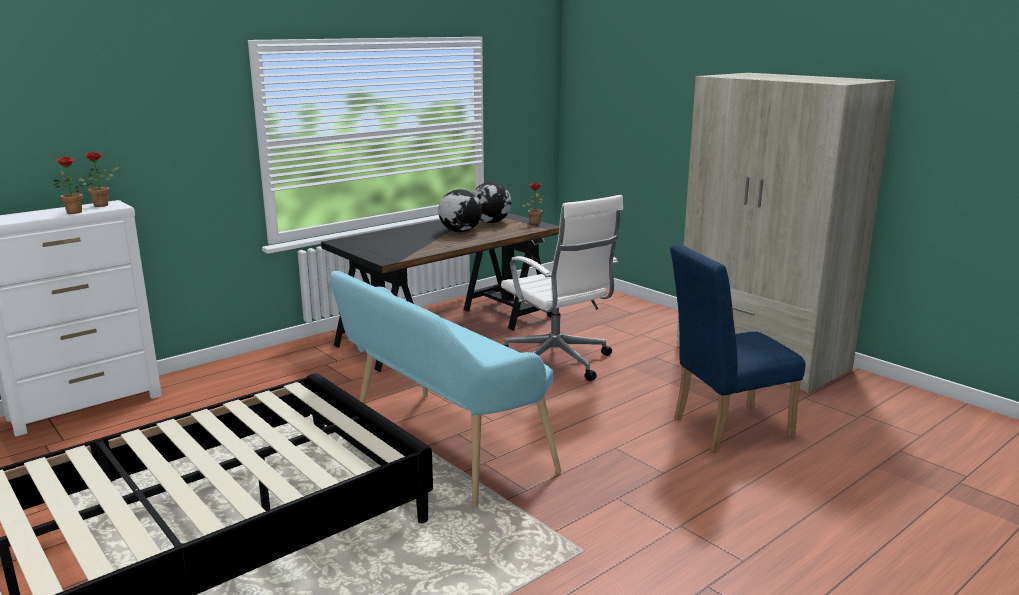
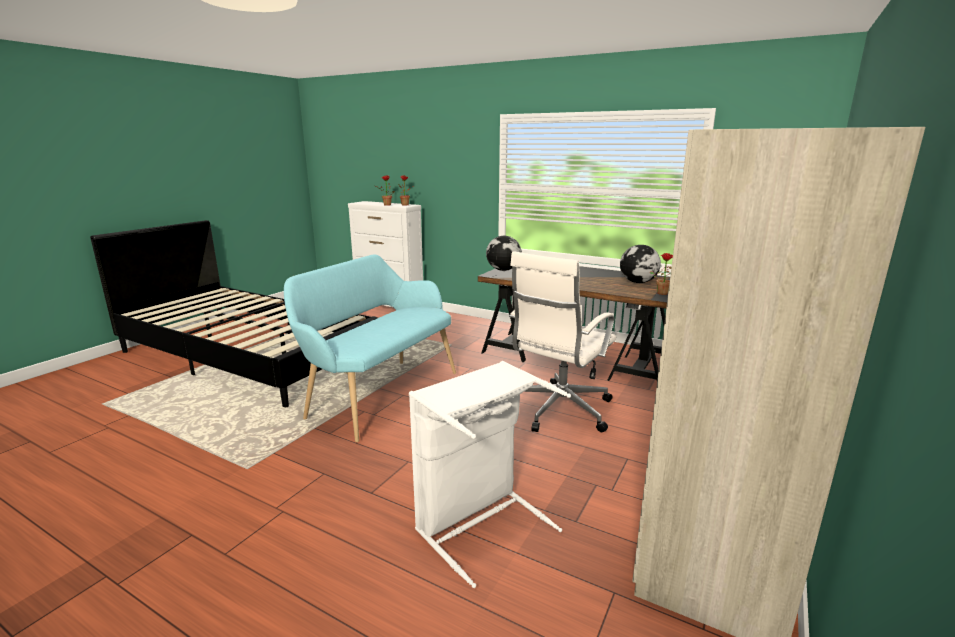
camera: 70 degrees right, 0 degrees up
(460, 231) = (593, 279): globe -> globe (503, 270)
(724, 428) = (479, 523): blue chair -> white laundry basket

